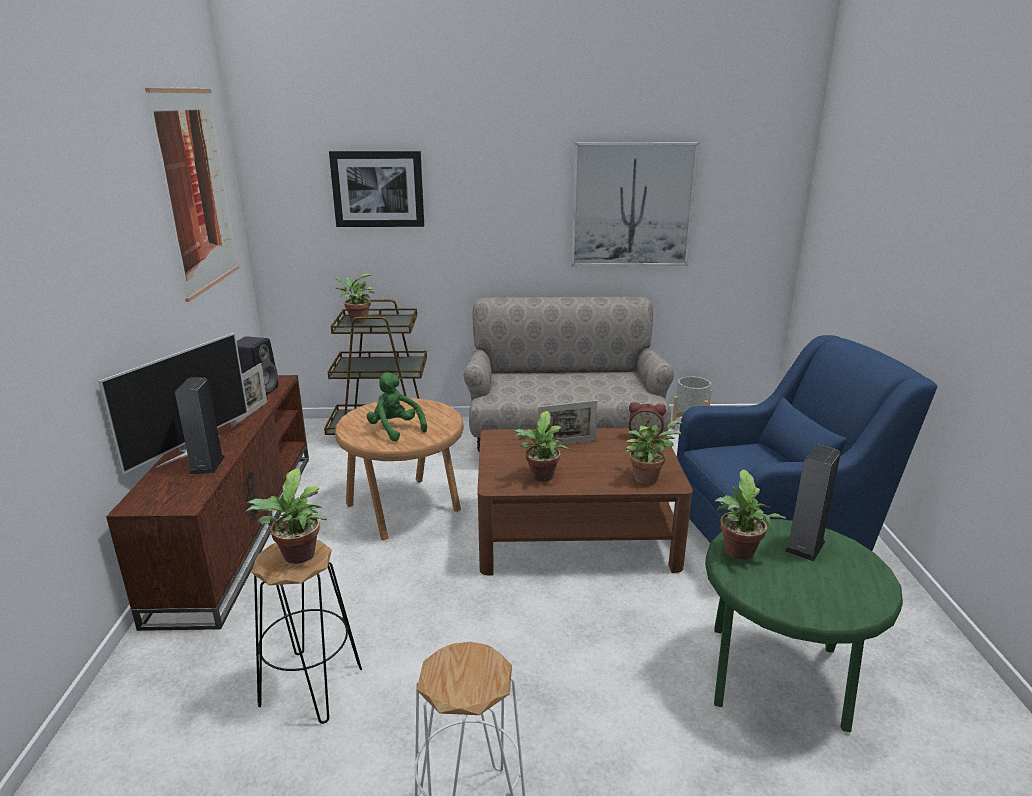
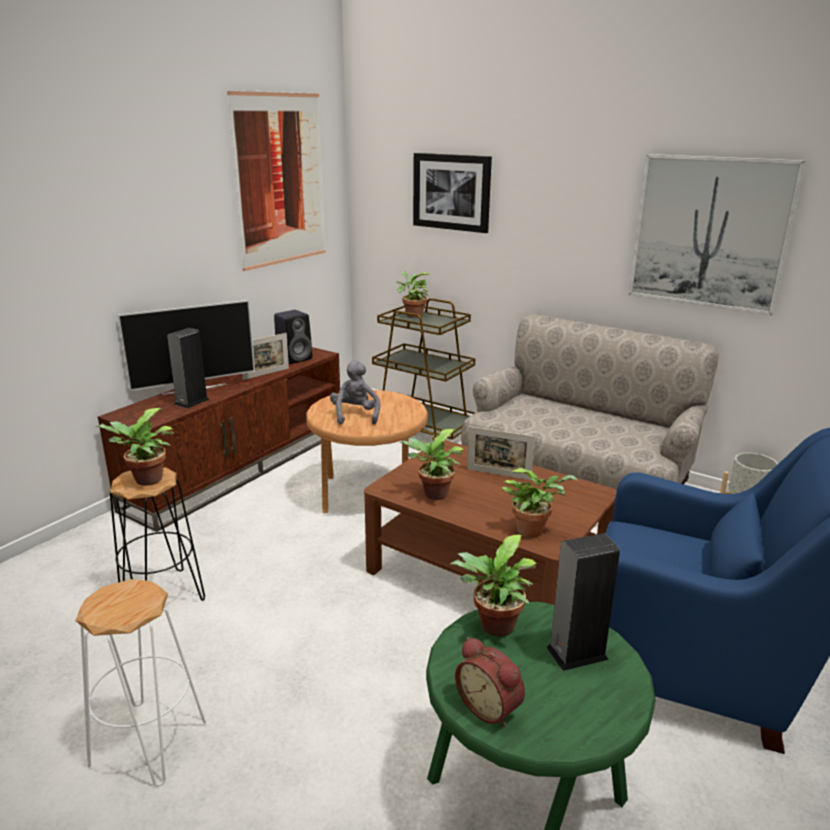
camera: 35 degrees right, 0 degrees up
(395, 429) = (355, 415): green plush toy -> grey plush toy
(645, 437) = (588, 493): alarm clock -> alarm clock (490, 707)

